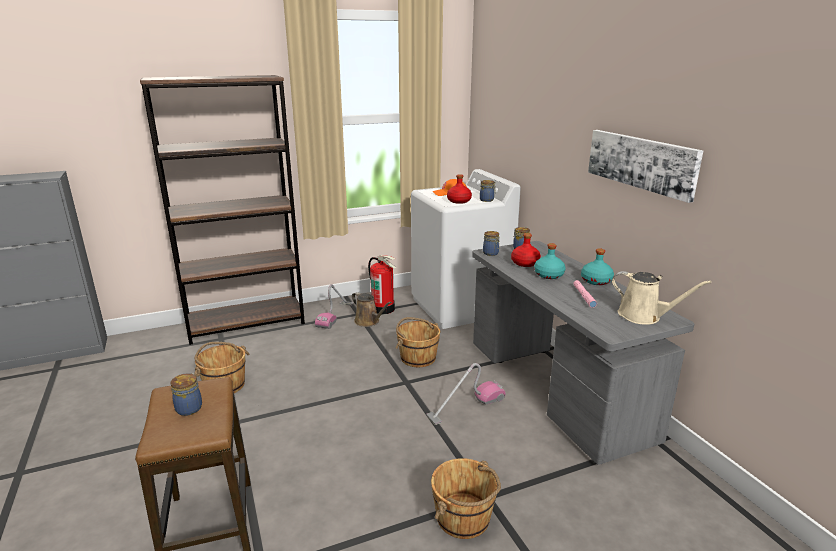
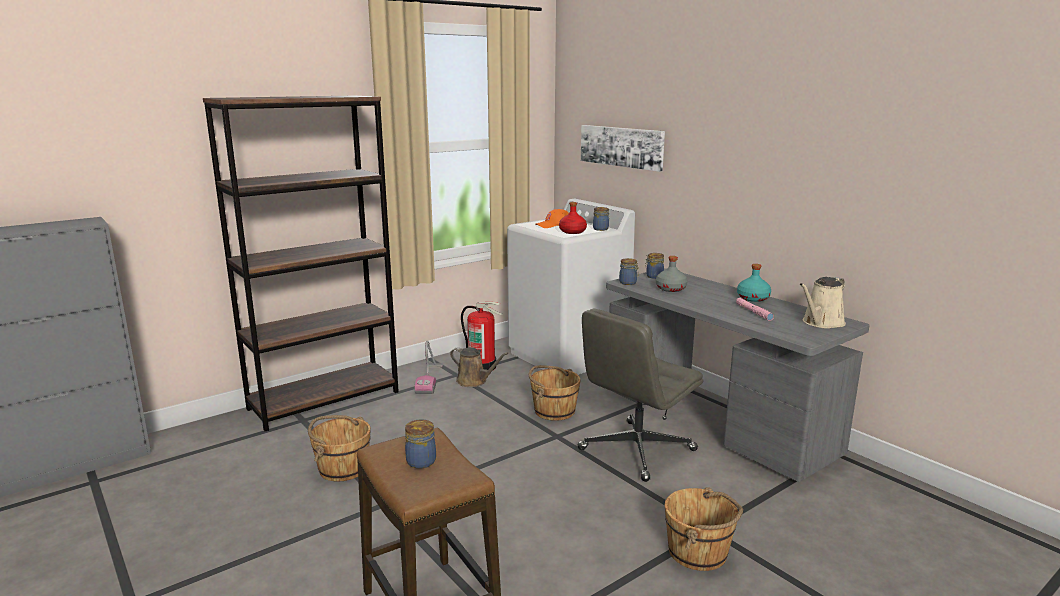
camera: 15 degrees left, 5 degrees down
(466, 407) = (636, 450): vacuum cleaner -> grey office chair
(525, 263) = (671, 289): red bottle -> grey bottle
(548, 275) = (703, 297): turquoise bottle -> none
(641, 162) = (790, 173): picture -> picture (621, 146)
(643, 316) = (821, 323): beige watering can -> beige watering can turned 120 degrees clockwise

